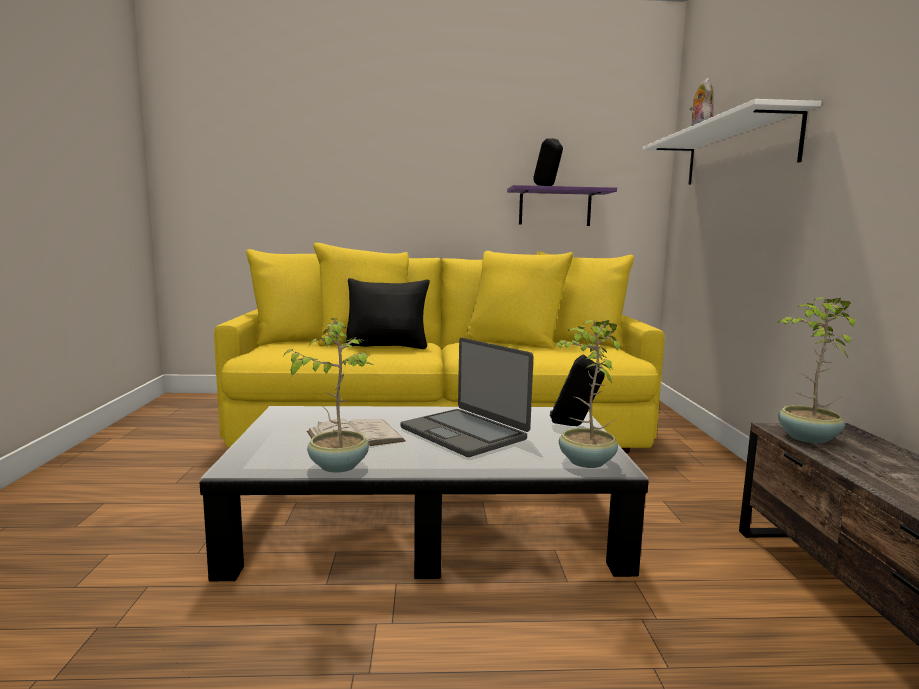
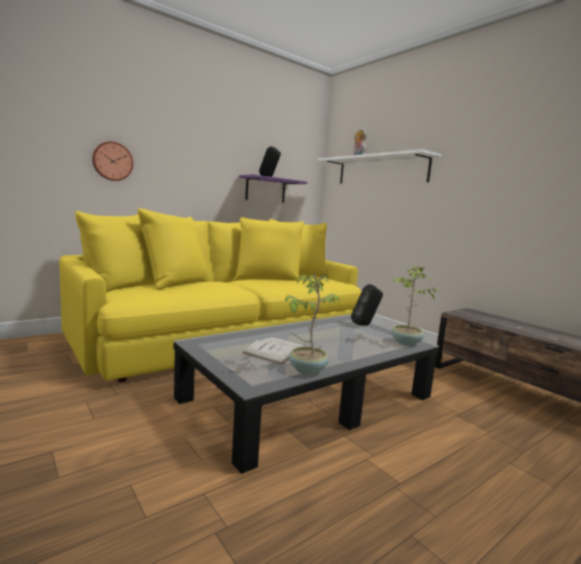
camera: 35 degrees left, 0 degrees up
(329, 187) = (112, 161): none -> wall clock
(388, 346) = (206, 286): black pillow -> none
(464, 433) = (328, 338): laptop -> none
(806, 438) = (470, 316): potted plant -> none

